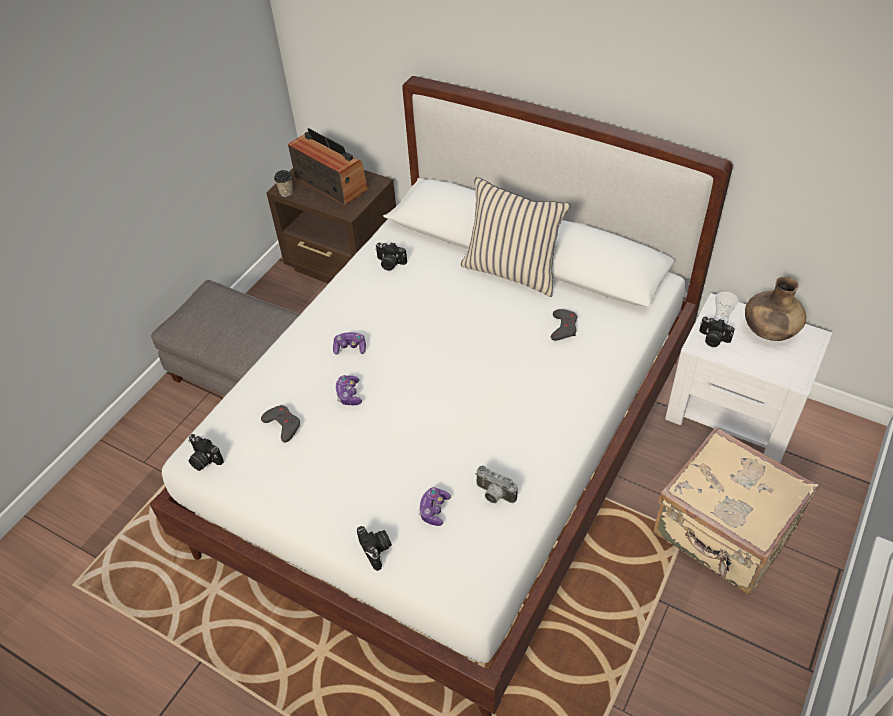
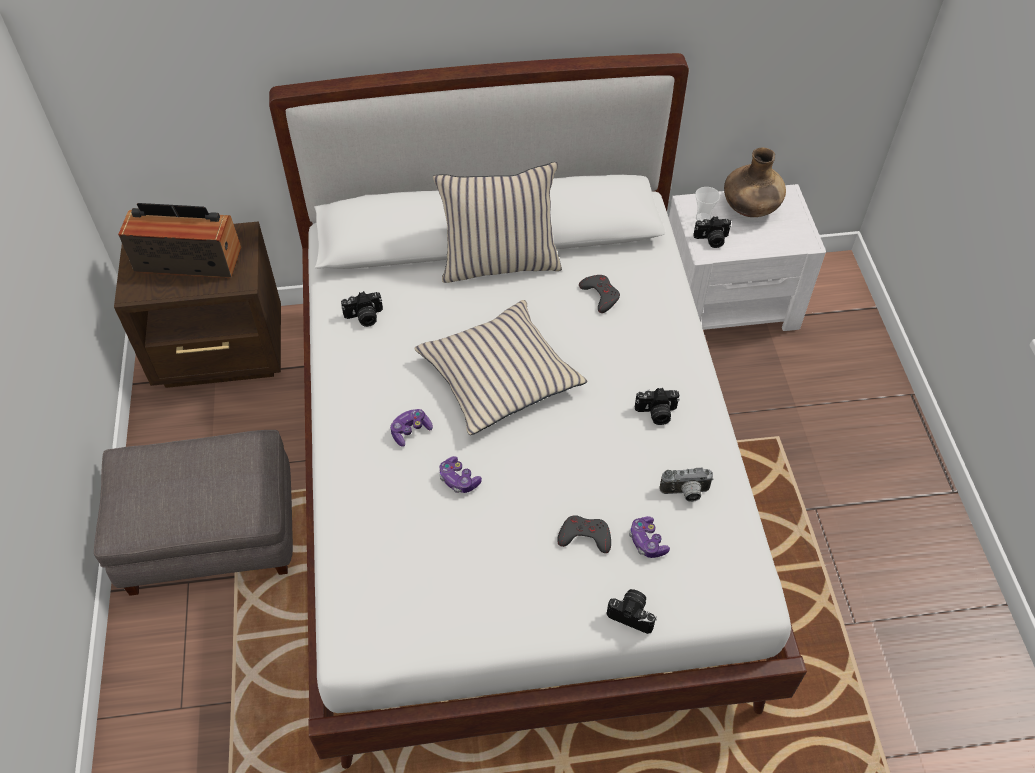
camera: 40 degrees left, 5 degrees up
(204, 460) = (367, 642): camera -> camera (656, 413)
(283, 425) = (420, 552): grey game controller -> grey game controller (584, 536)
(286, 192) = (141, 295): cup -> none
(440, 344) = (499, 376): none -> beige pillow
(723, 534) = (807, 418): beige suitcase -> none

